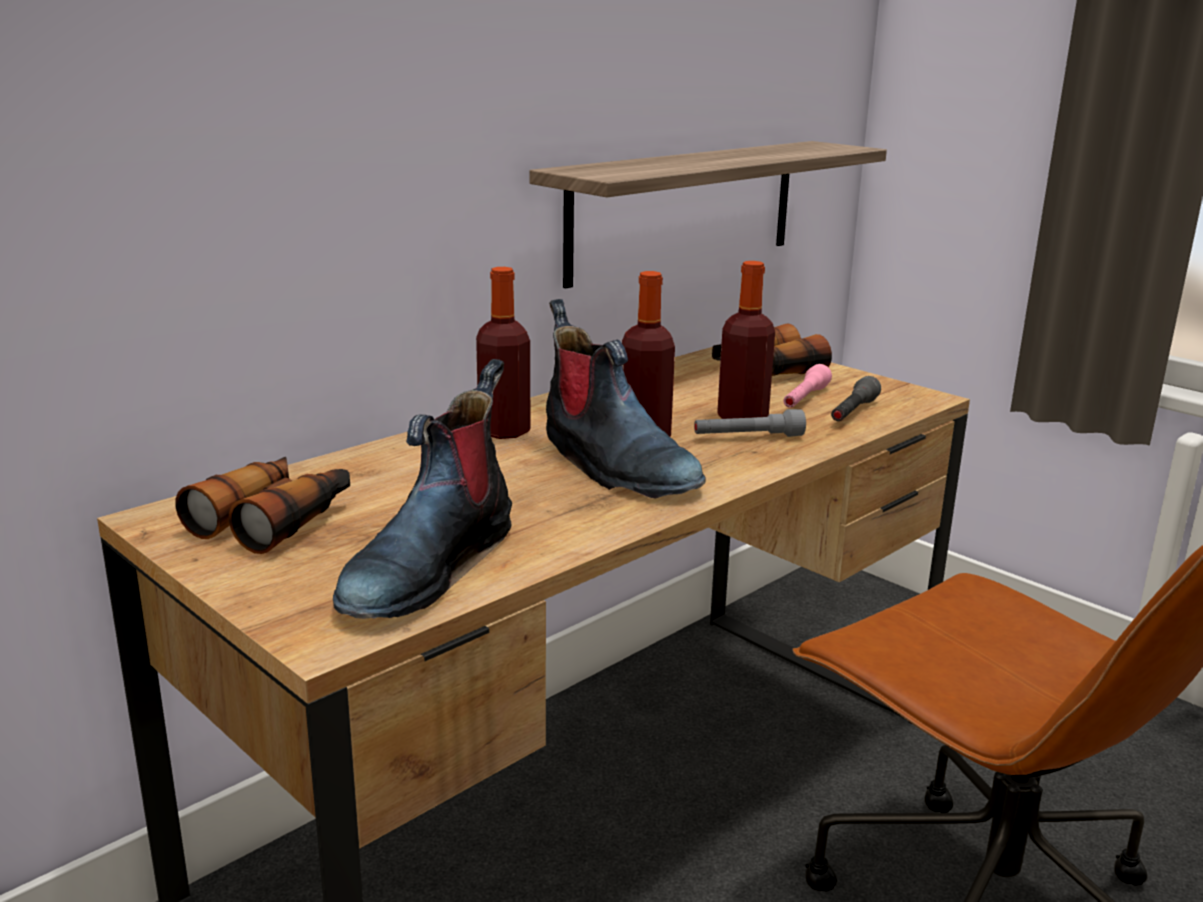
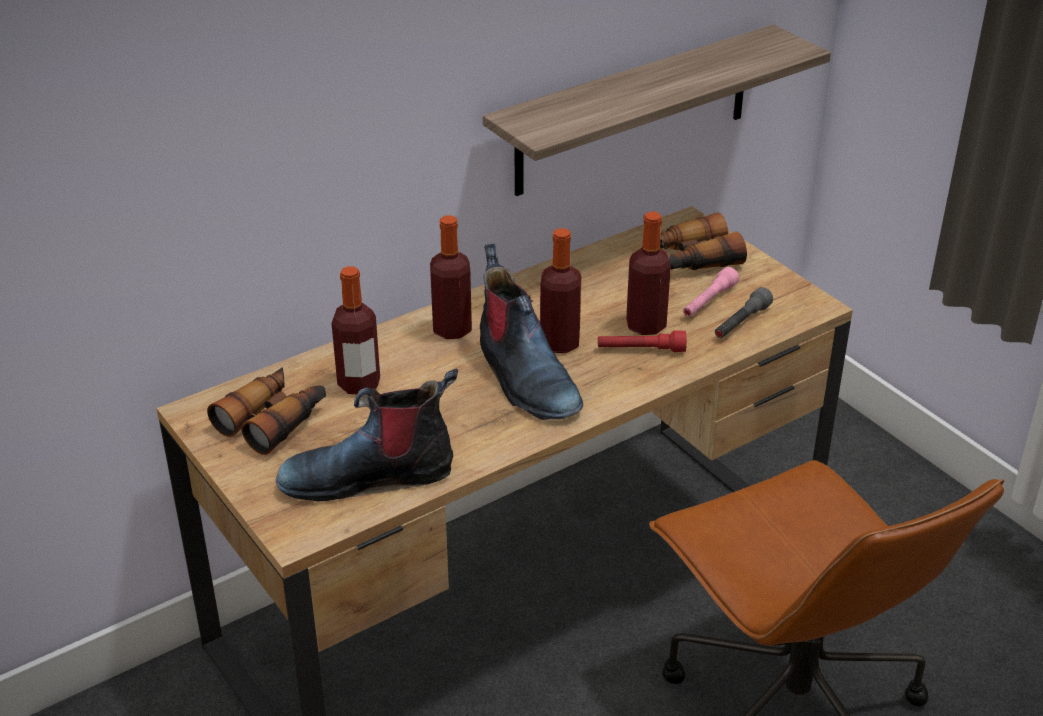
camera: 10 degrees right, 15 degrees up
(392, 481) = (359, 384): none -> bottle
(428, 566) = (369, 475): boot -> boot turned 45 degrees clockwise
(748, 437) = (641, 350): grey flashlight -> red flashlight

